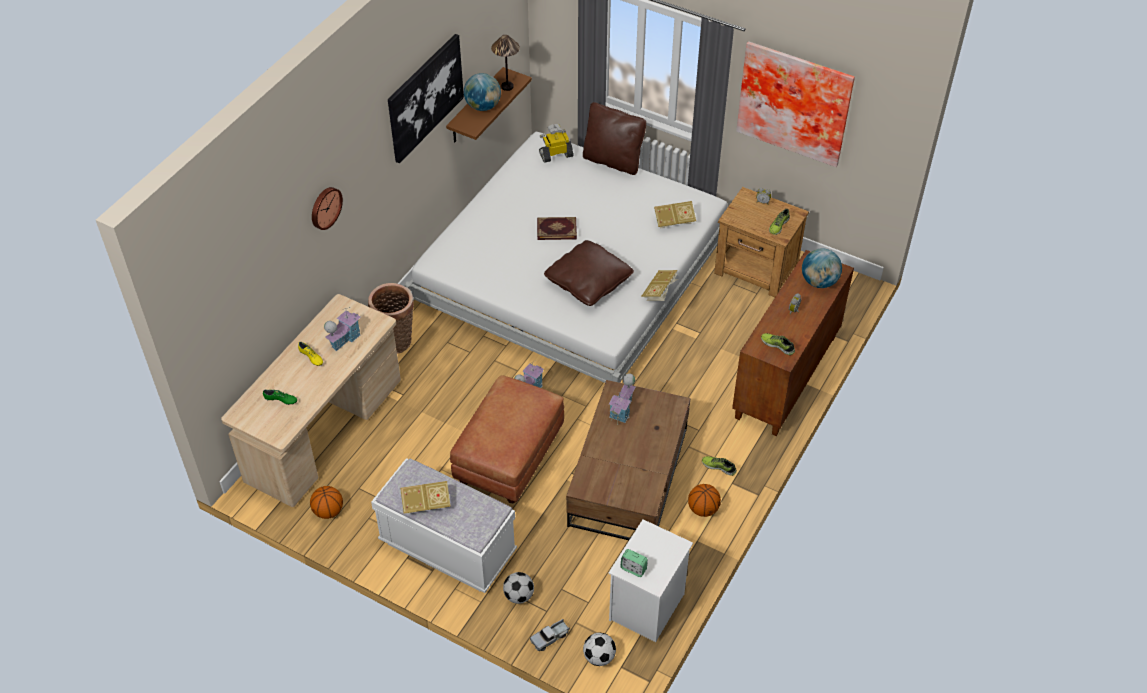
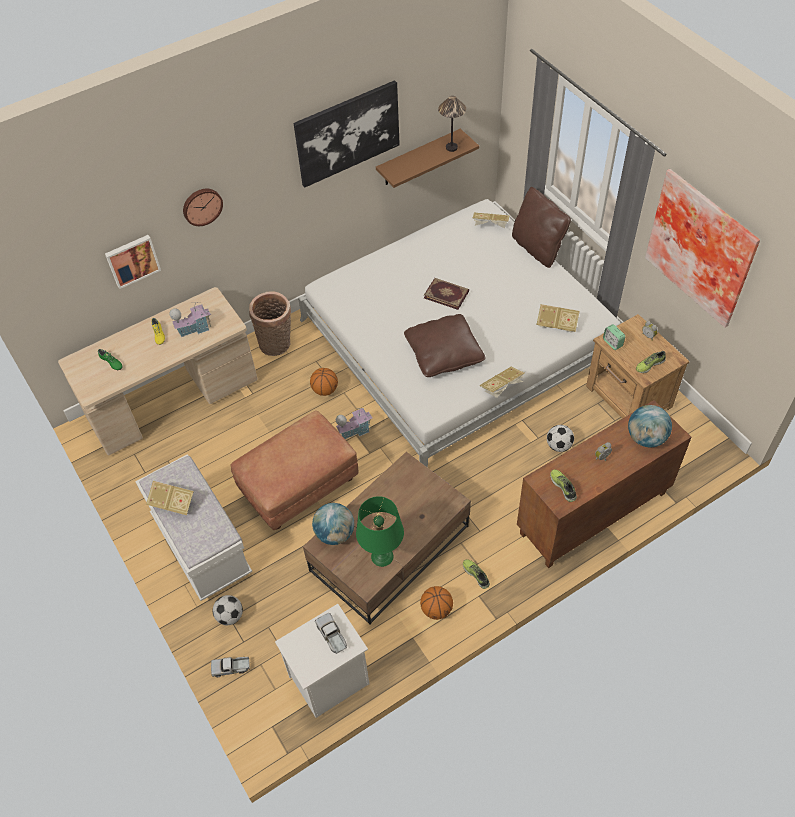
camera: 30 degrees right, 5 degrees up
(275, 284) = (132, 260): none -> picture
(328, 511) = (133, 471): basketball -> basketball (325, 390)
(483, 106) = (418, 159): globe -> globe (335, 534)
(556, 154) = (490, 225): toy robot -> book
(599, 657) = (259, 707): football -> football (558, 445)
(622, 410) = (402, 486): toy house -> none
(633, 569) = (298, 649): alarm clock -> alarm clock (612, 343)
(644, 474) = (382, 556): none -> green table lamp
(655, 546) = (332, 636): none -> toy truck

